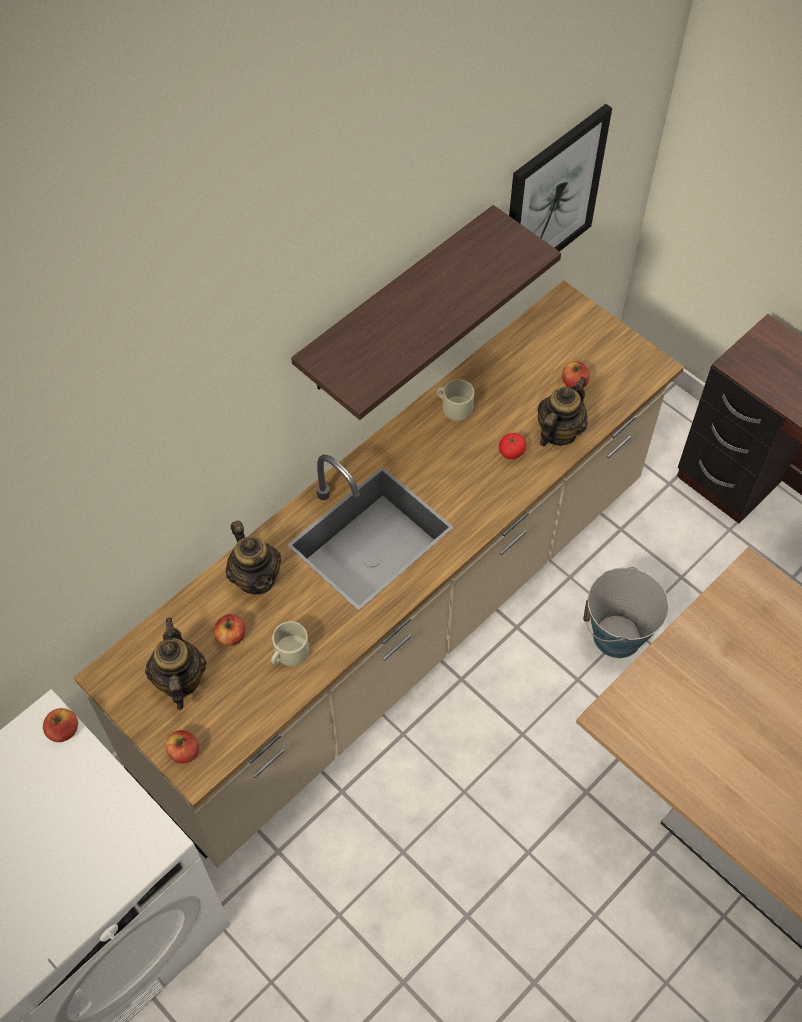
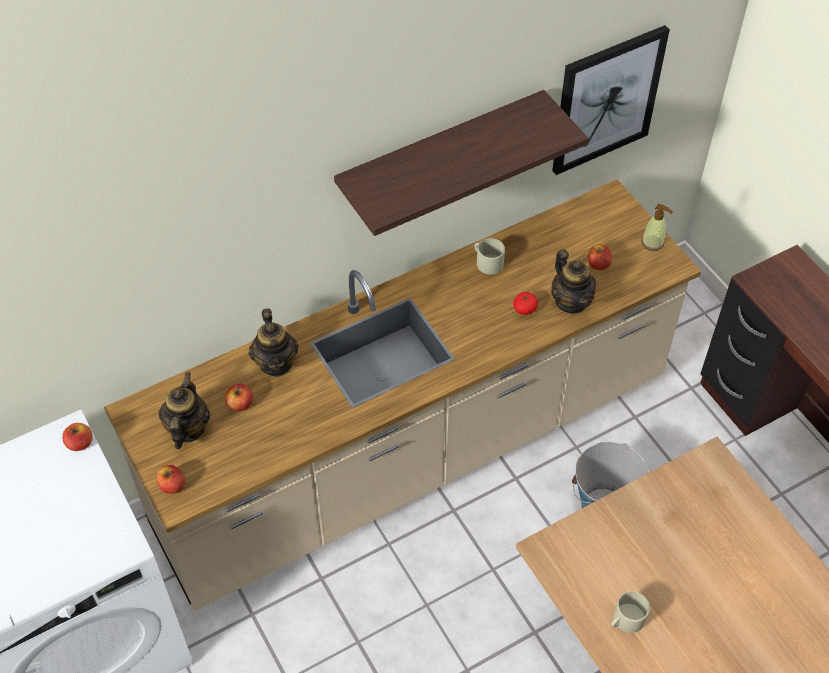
camera: 15 degrees right, 5 degrees down
(288, 653) = (283, 428): beige mug -> beige mug (625, 620)
(558, 432) = (571, 301): teapot -> teapot turned 105 degrees clockwise
(624, 345) = (652, 243): none -> soap dispenser

